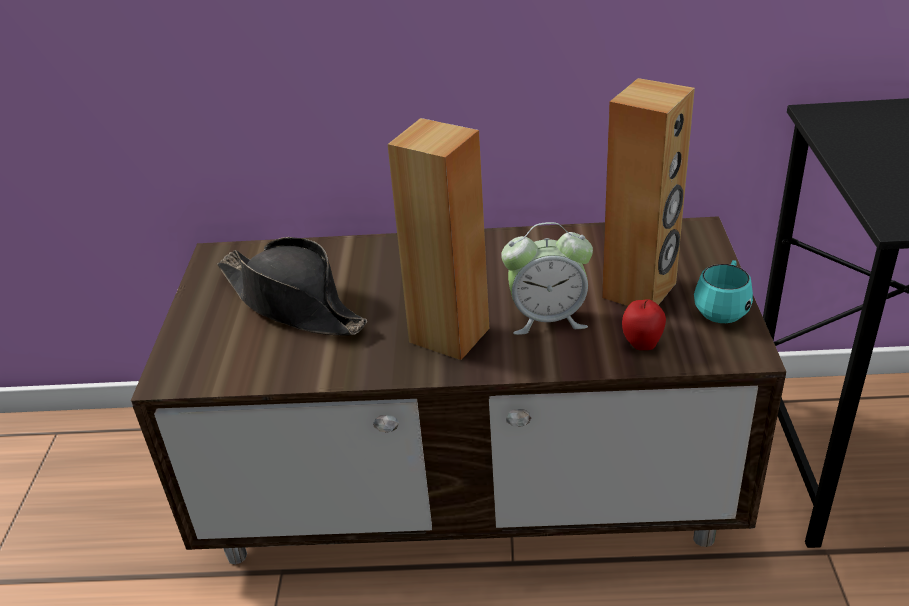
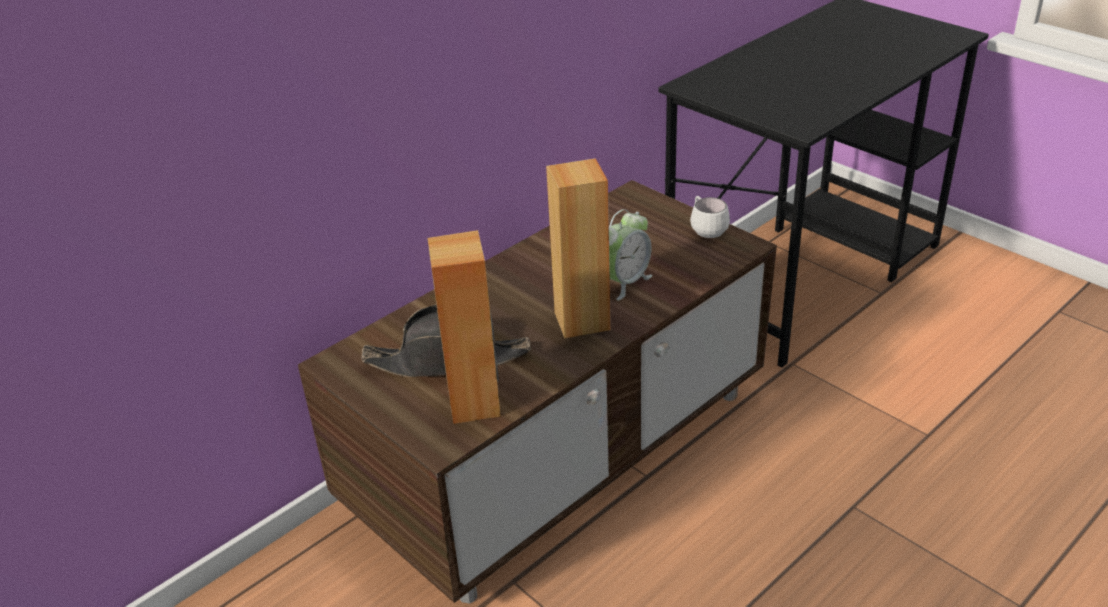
camera: 45 degrees left, 0 degrees up
(640, 290) = (651, 241): brown speaker -> brown speaker (475, 403)
(642, 344) = (693, 268): apple -> none
(723, 309) = (706, 229): turquoise mug -> white mug

